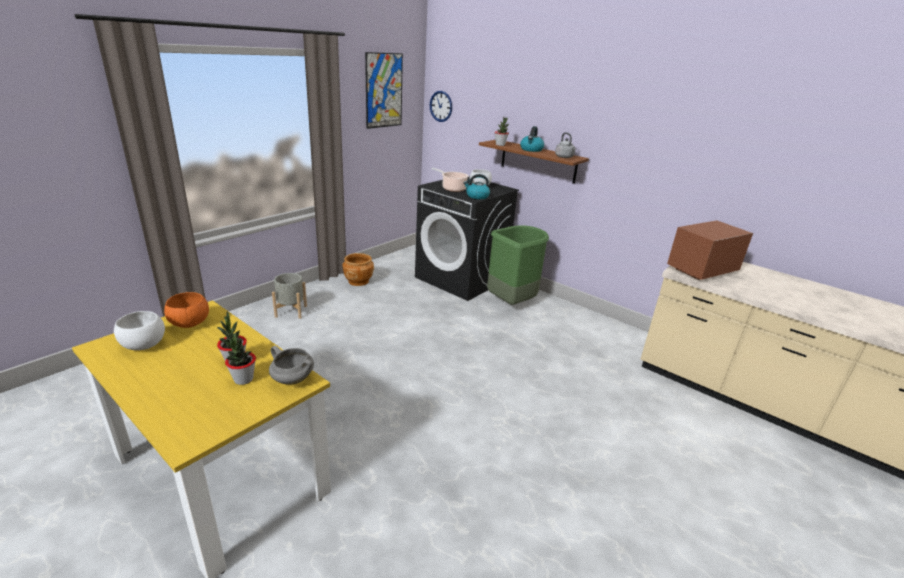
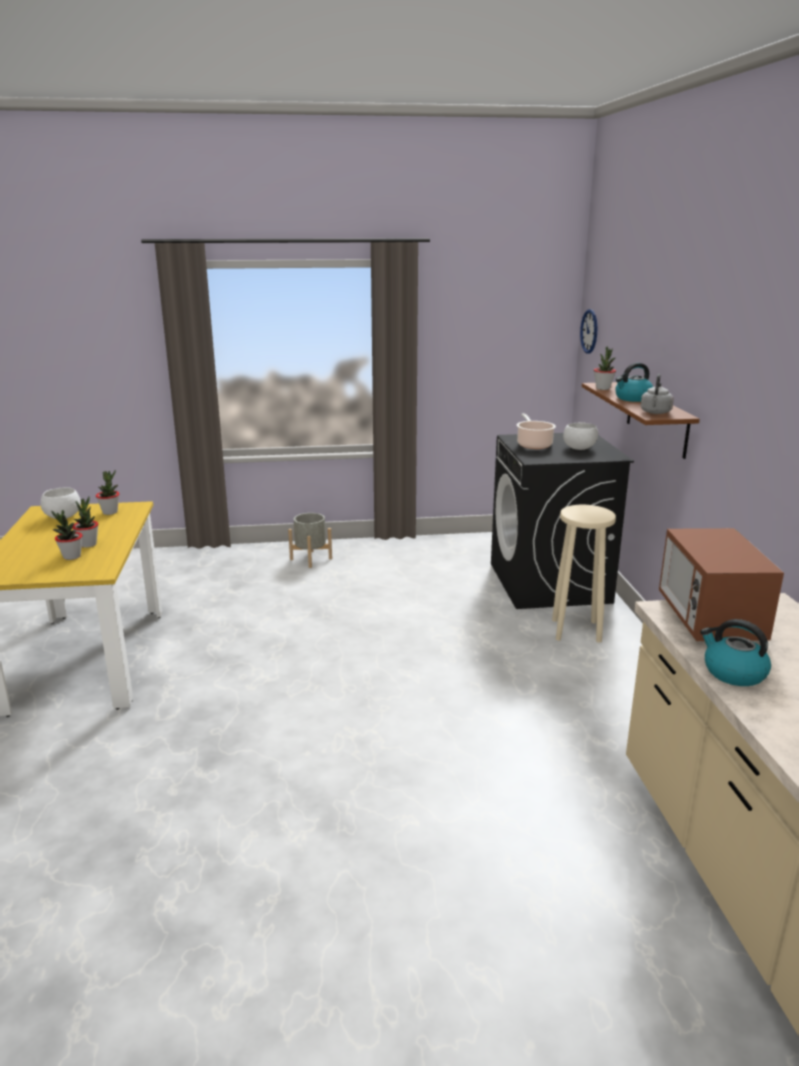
camera: 45 degrees right, 5 degrees down
(190, 323) = (110, 512): orange bowl -> potted plant
(292, 380) = (95, 568): grey cooking pot -> none
(358, 281) = (419, 550): brown planter -> none
(384, 90) = (502, 308): picture -> none
(477, 196) = (544, 458): kettle -> kettle (733, 673)
(512, 302) = (576, 630): green trash can -> beige stool
(701, 270) = (709, 620): microwave -> microwave turned 105 degrees counterclockwise

